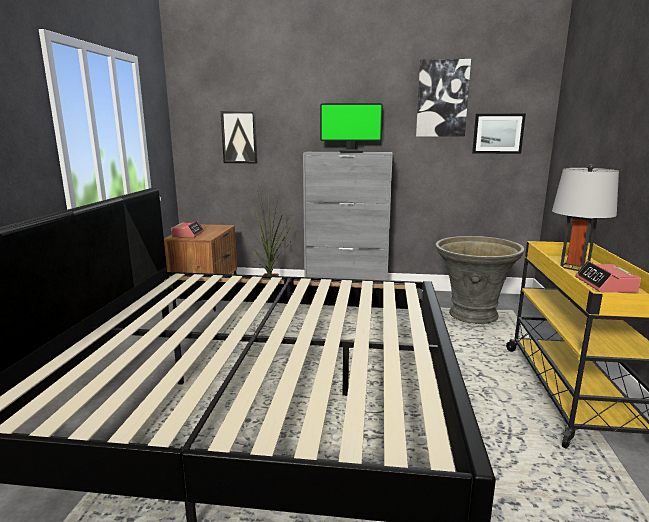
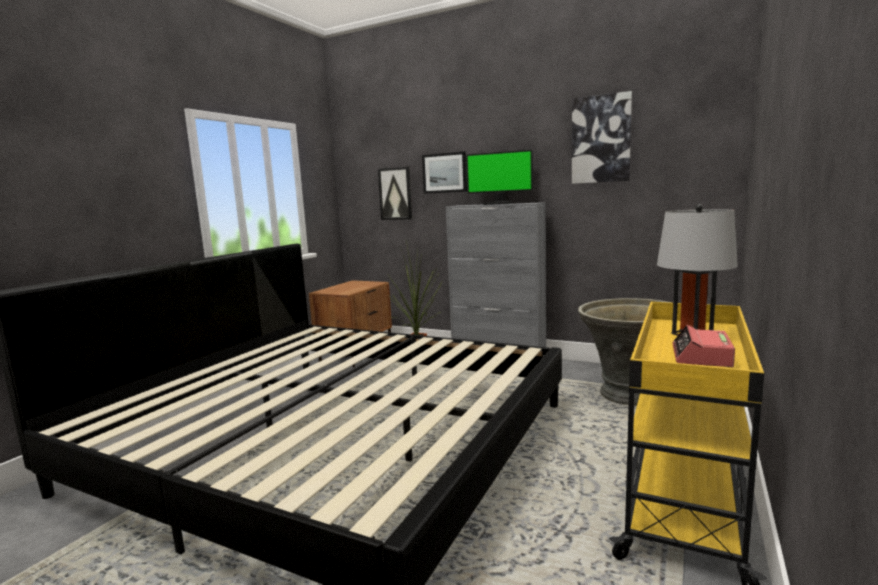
camera: 20 degrees right, 5 degrees down
(188, 234) = (335, 289): alarm clock -> none
(498, 133) = (672, 175): picture -> picture (444, 173)

